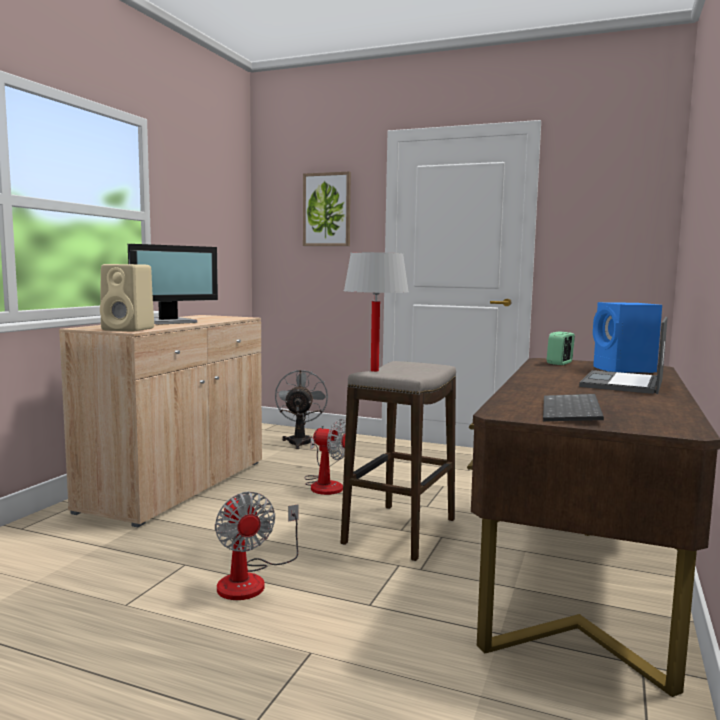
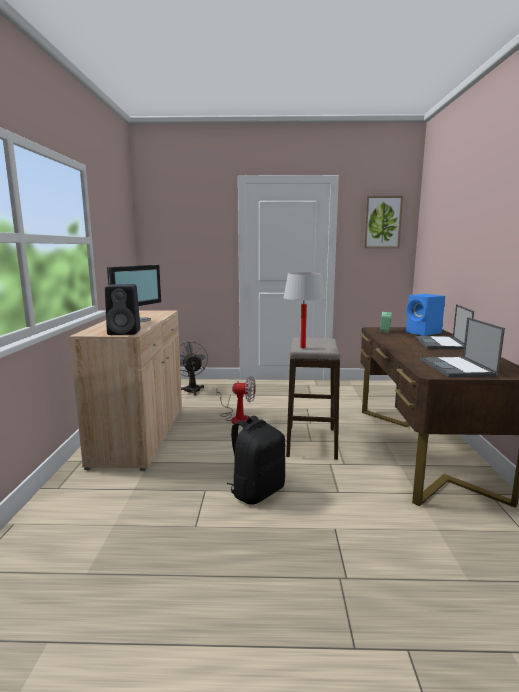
camera: 20 degrees left, 5 degrees up
(130, 329) = (125, 332): beige speaker -> black speaker
(251, 580) = (257, 491): fan -> black backpack
(327, 209) = (195, 229): picture -> picture (382, 222)
(573, 411) = (457, 368): keyboard -> laptop

